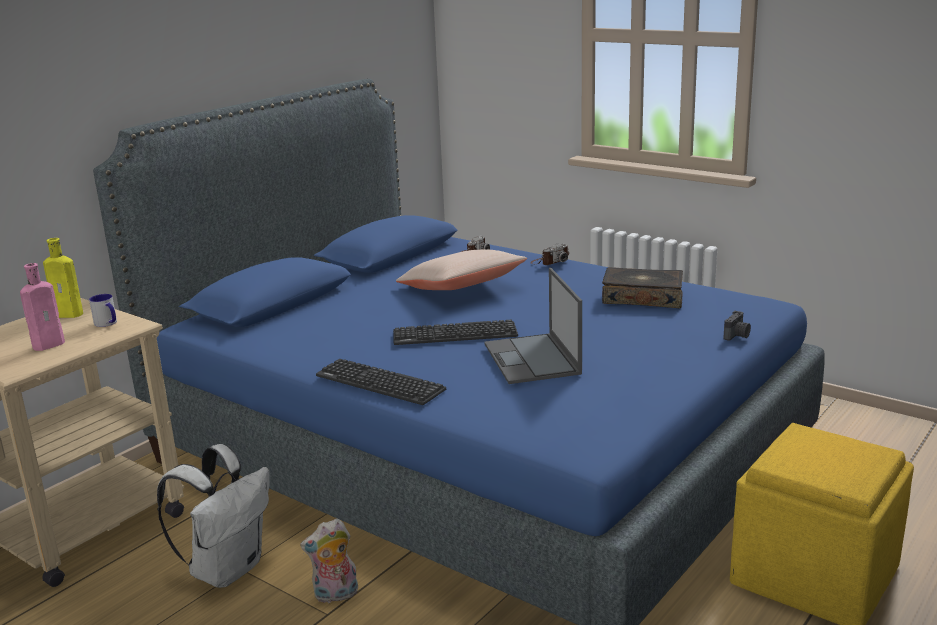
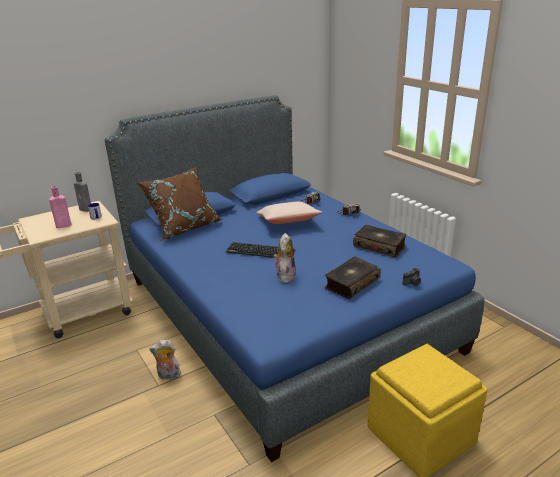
camera: 20 degrees right, 5 degrees up
(70, 314) = (86, 209): yellow bottle -> grey bottle
(227, 569) = (131, 348): white backpack -> none
(276, 322) = (184, 227): none -> brown pillow
(379, 383) = (201, 274): keyboard -> none
(532, 359) = (285, 276): laptop -> plush toy
(646, 352) = (351, 283): none -> book

